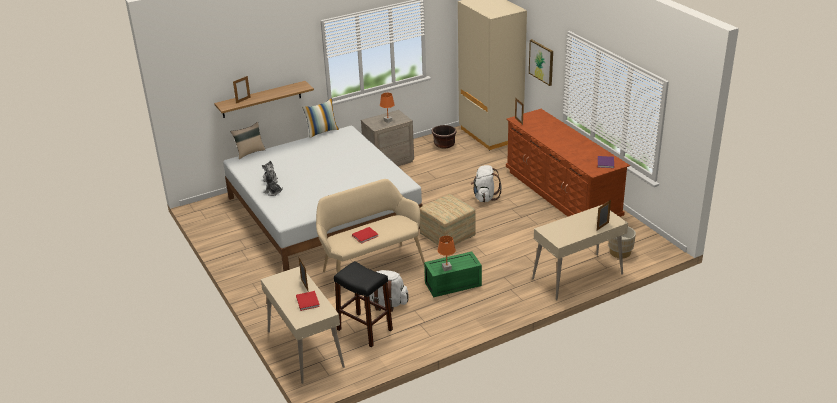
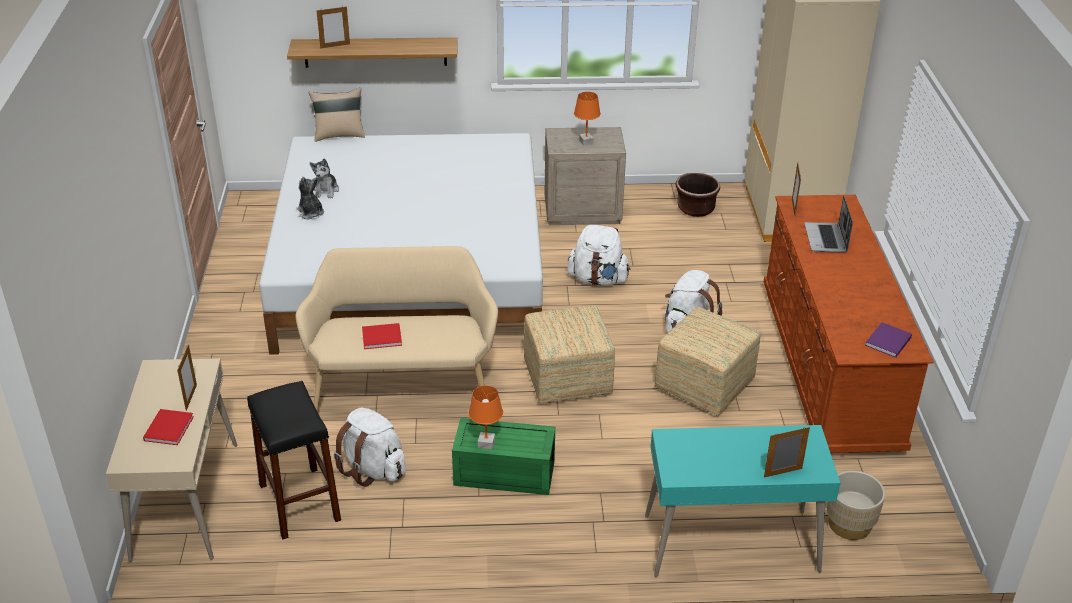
camera: 25 degrees right, 5 degrees up
(322, 131) = (473, 131): pillow -> none
(424, 189) = (598, 279): none -> white backpack
(513, 219) = (704, 386): none -> ottoman
(541, 62) = (881, 107): picture -> none
(544, 130) = (826, 239): none -> laptop
(577, 277) = (731, 544): beige desk -> turquoise desk

